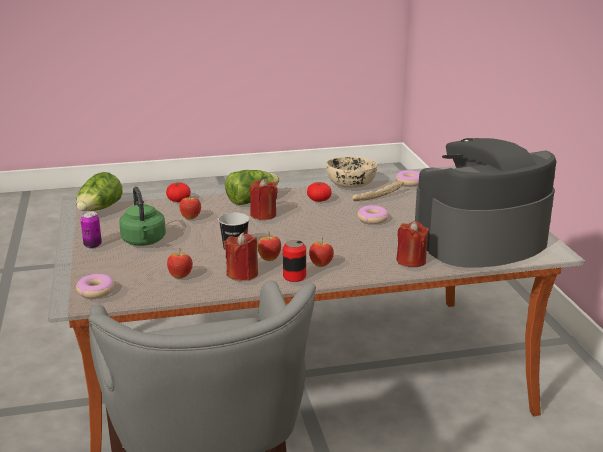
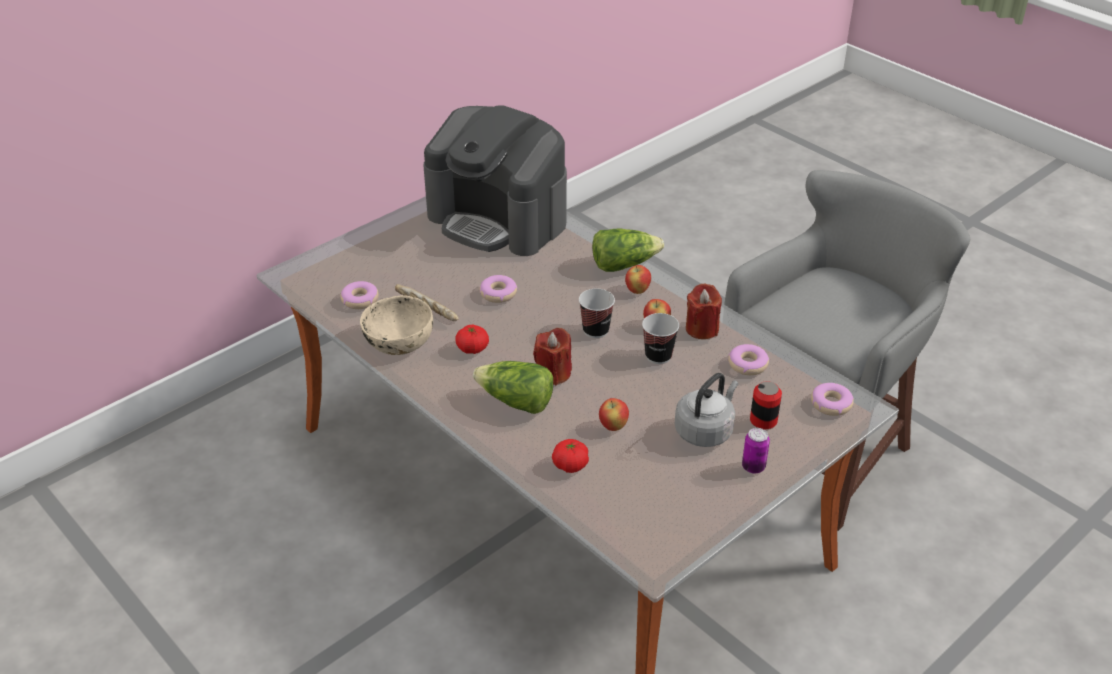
camera: 120 degrees left, 15 degrees up
(99, 210) = (663, 524): lettuce -> lettuce (623, 264)
(144, 241) = (705, 430): green kettle -> grey kettle
(180, 277) = (748, 364): apple -> donut
(290, 238) = (595, 330): none -> cup
(294, 276) = (675, 297): can -> can (763, 420)
(411, 261) = (578, 245): red candle -> none

